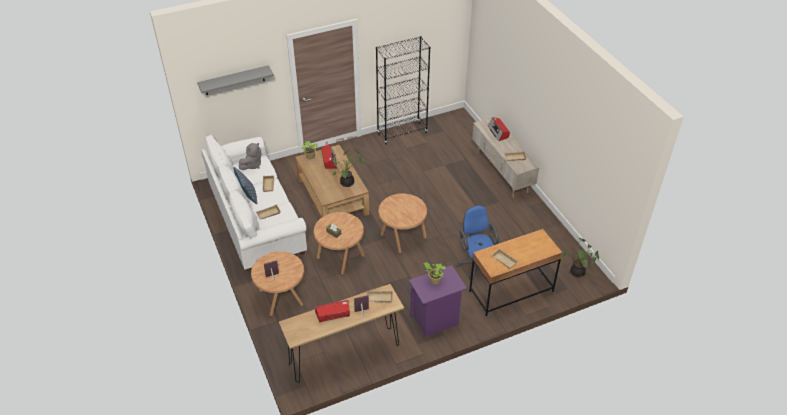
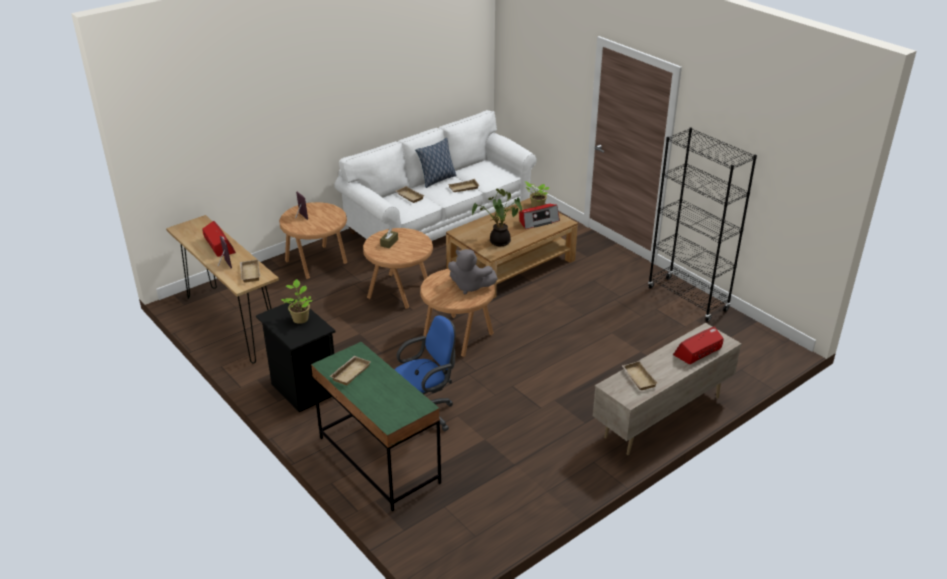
camera: 75 degrees right, 10 degrees down
(234, 80) = (538, 64): grey shelf -> none
(252, 165) = (493, 170): grey plush toy -> grey plush toy (470, 286)
(435, 320) = (302, 389): purple nightstand -> black nightstand
(511, 291) = (379, 460): brown desk -> green desk
(576, 273) = (446, 539): potted plant -> none

